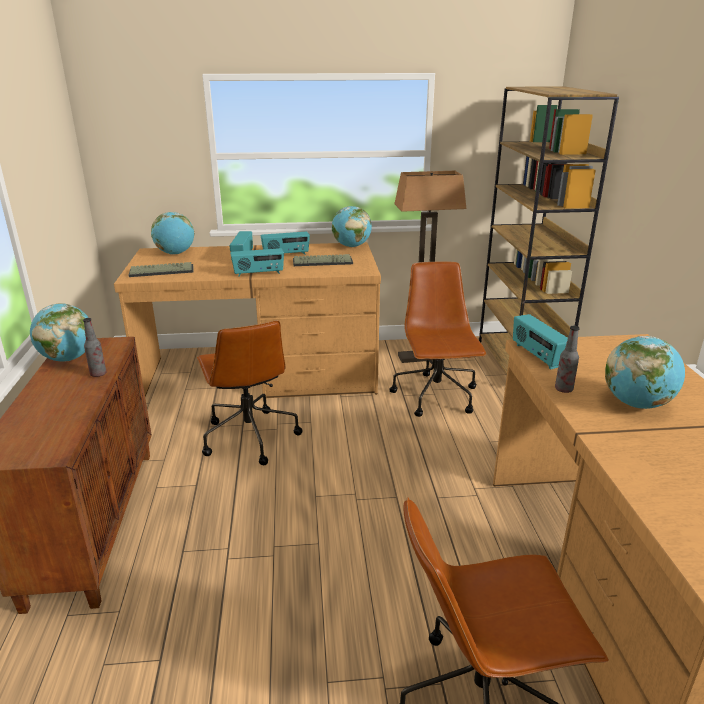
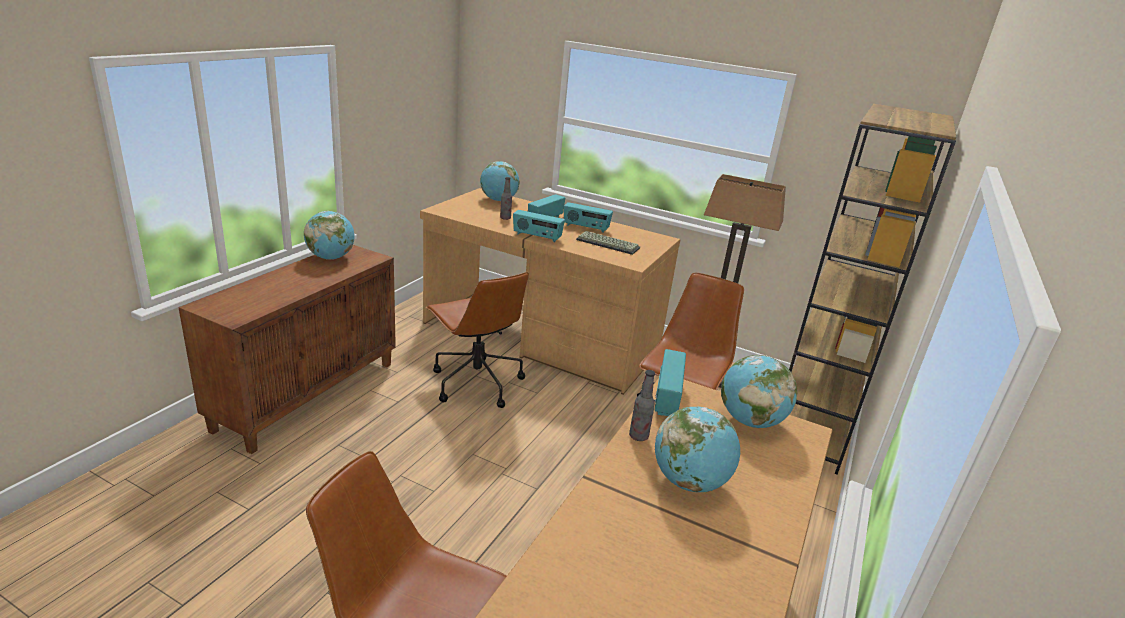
camera: 30 degrees right, 0 degrees up
(98, 374) = (333, 276): bottle -> bottle (505, 218)
(162, 270) = (468, 211): keyboard -> none
(249, 436) = (475, 382): brown office chair -> brown office chair turned 45 degrees counterclockwise
(351, 246) = (658, 238): globe -> globe (750, 421)

